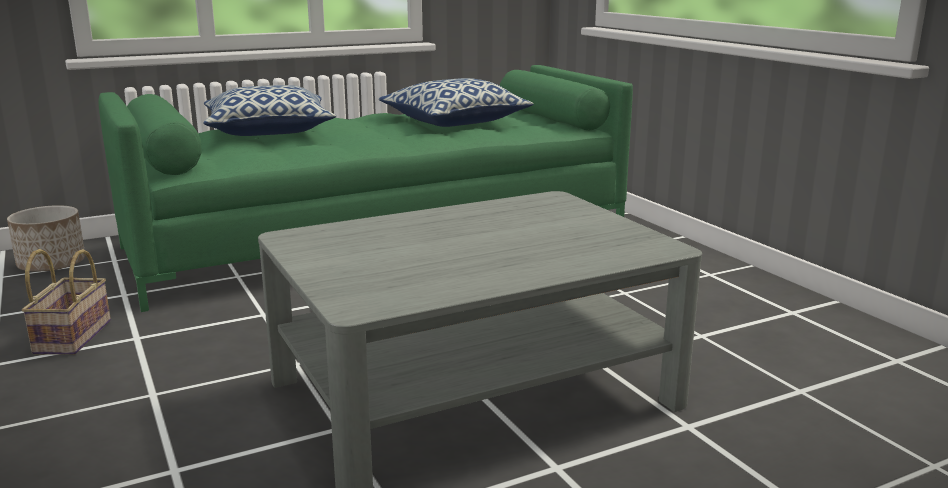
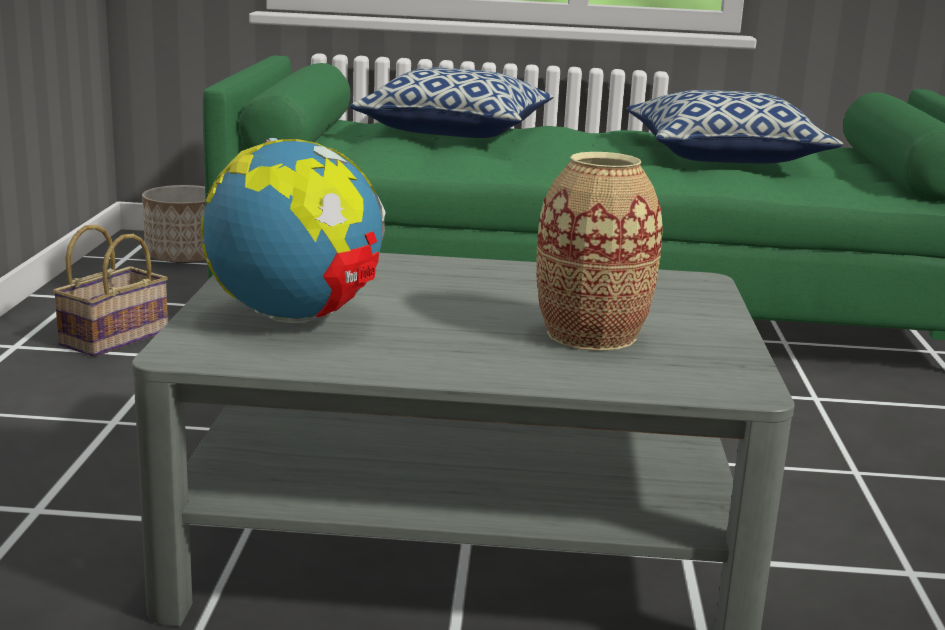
camera: 30 degrees right, 0 degrees up
(381, 270) = (296, 318): none -> globe
(555, 239) = (591, 335): none -> vase

